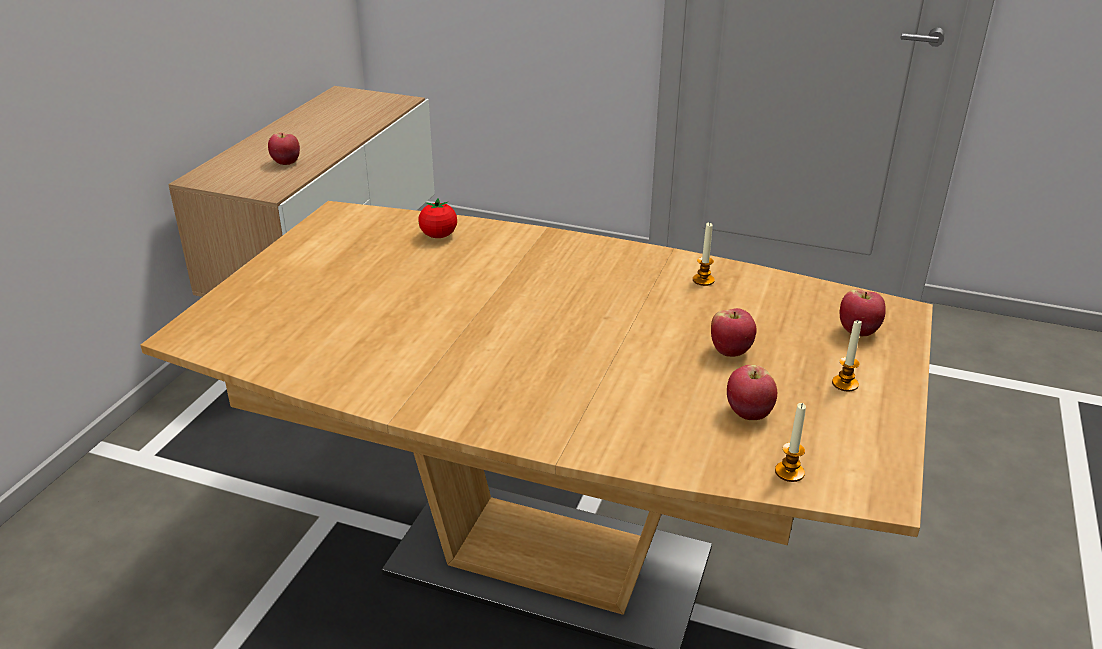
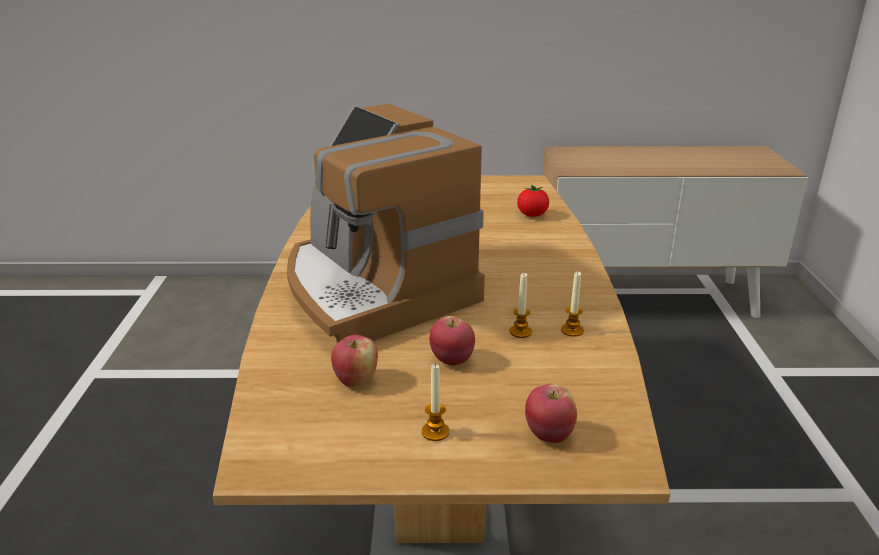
camera: 70 degrees right, 5 degrees down
(286, 162) = (617, 164): apple -> none
(558, 370) = (374, 290): none -> coffee machine
(789, 472) = (275, 410): candle -> candle (520, 332)

